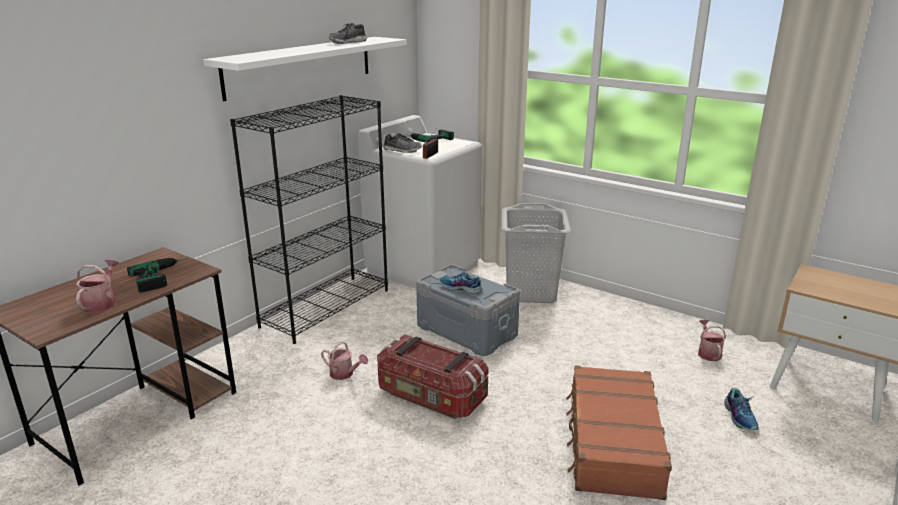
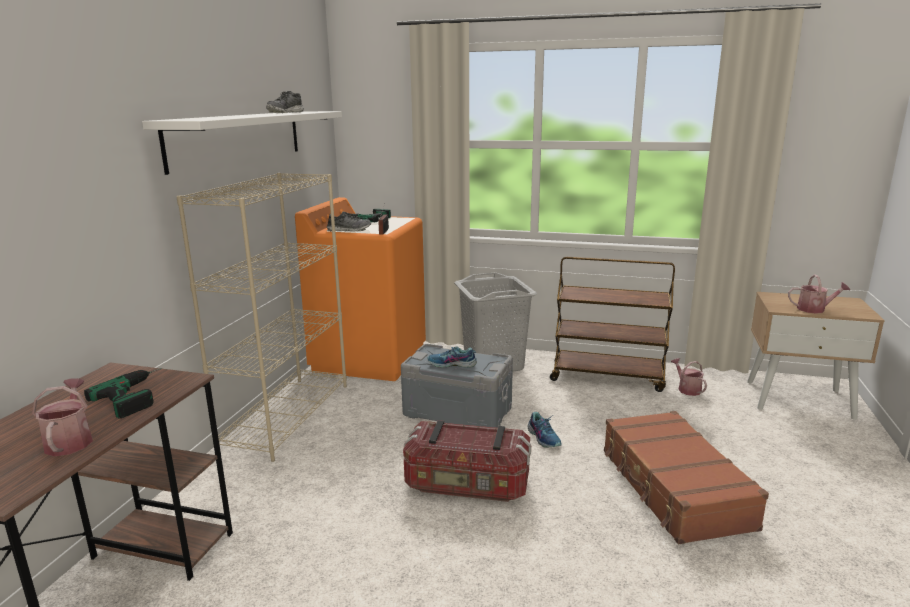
camera: 20 degrees left, 5 degrees down
(326, 307) = (287, 415): black bookcase -> beige bookcase
(344, 374) = (355, 482): watering can -> watering can (814, 309)
(423, 267) = (370, 358): white washing machine -> orange washing machine
(634, 325) = (608, 376): none -> brown cart
(740, 417) = (757, 438): shoe -> shoe (544, 438)

